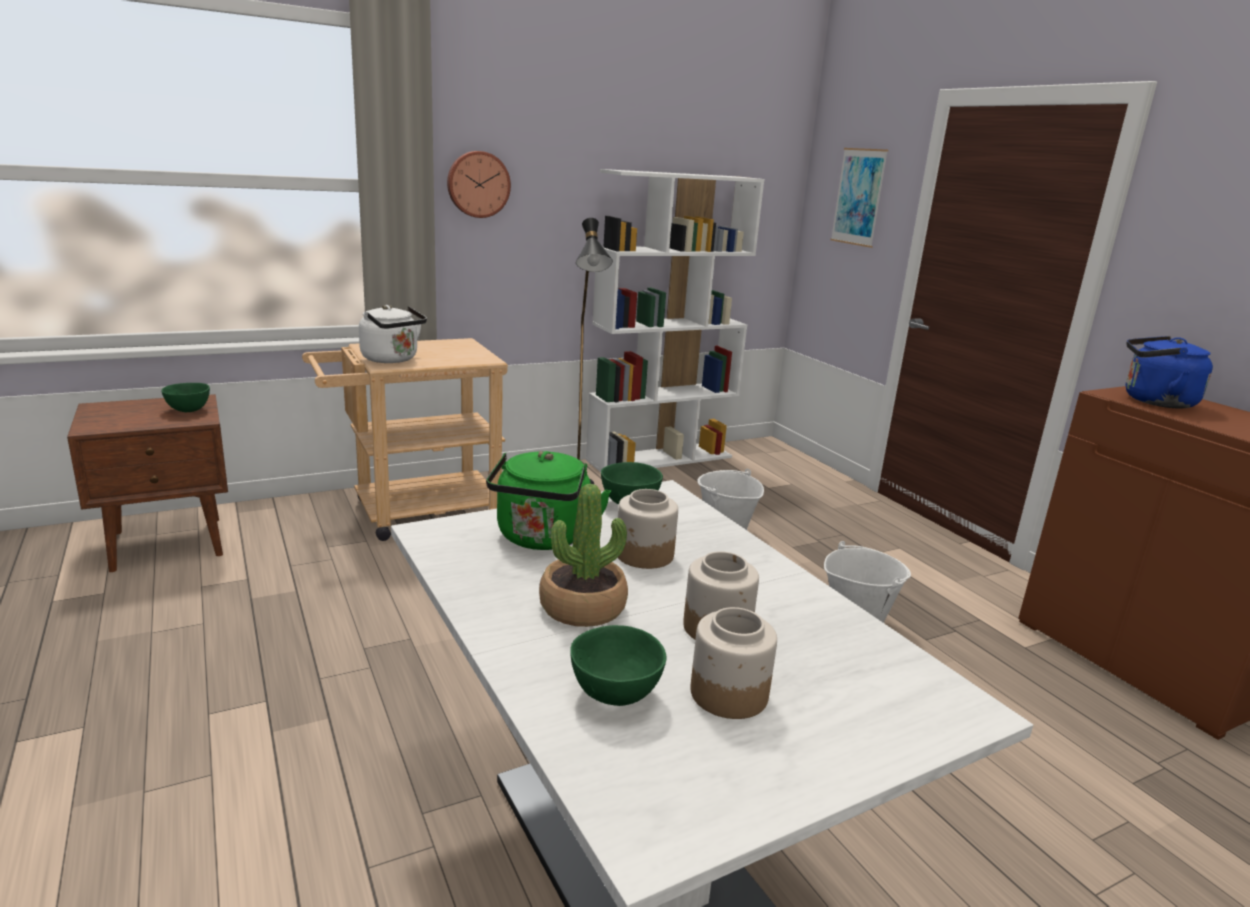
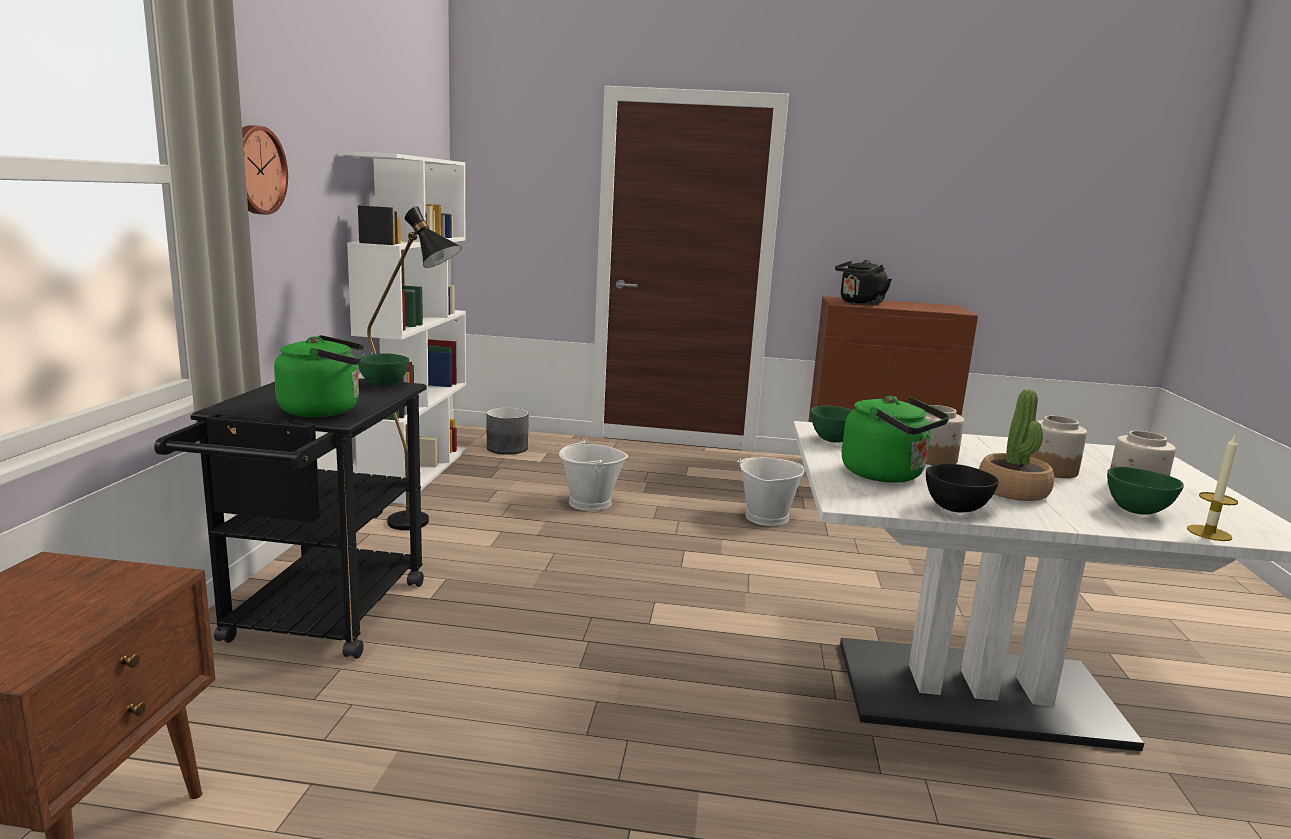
camera: 55 degrees left, 5 degrees down
(188, 410) = (91, 580): green bowl -> green bowl (384, 384)
(392, 359) = (325, 410): white kettle -> green kettle
(413, 513) = (319, 620): beige cart -> black cart
(471, 581) = (957, 509): none -> black bowl
(583, 754) = (1209, 533): none -> candle
(767, 468) = (507, 448): none -> grey planter
(858, 197) = (527, 178): picture -> none
(1154, 401) = (860, 303): blue kettle -> black kettle

